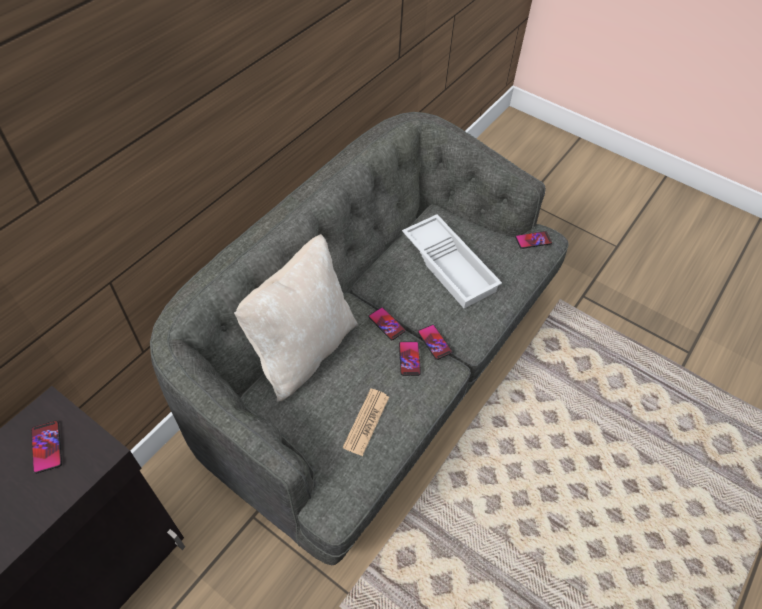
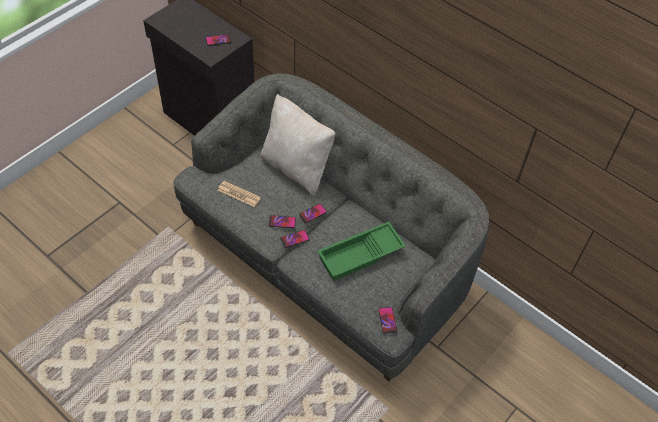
camera: 95 degrees right, 0 degrees up
(451, 265) = (360, 255): white tray -> green tray

